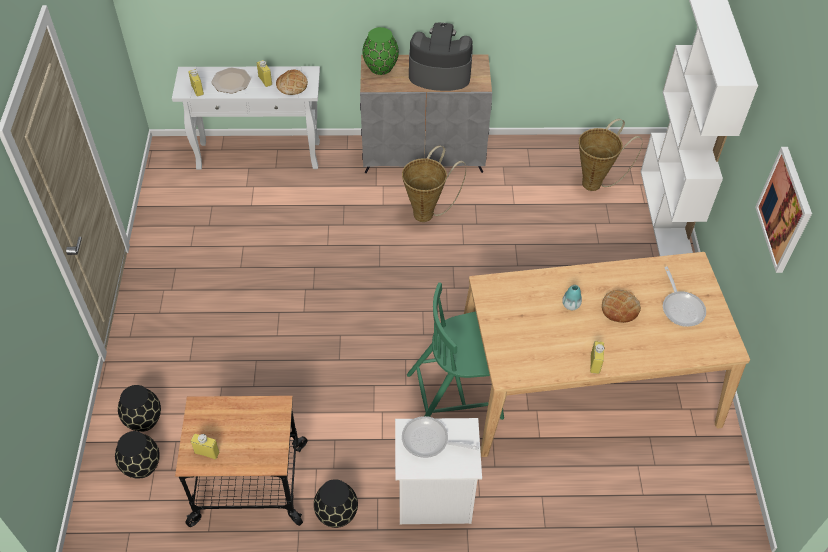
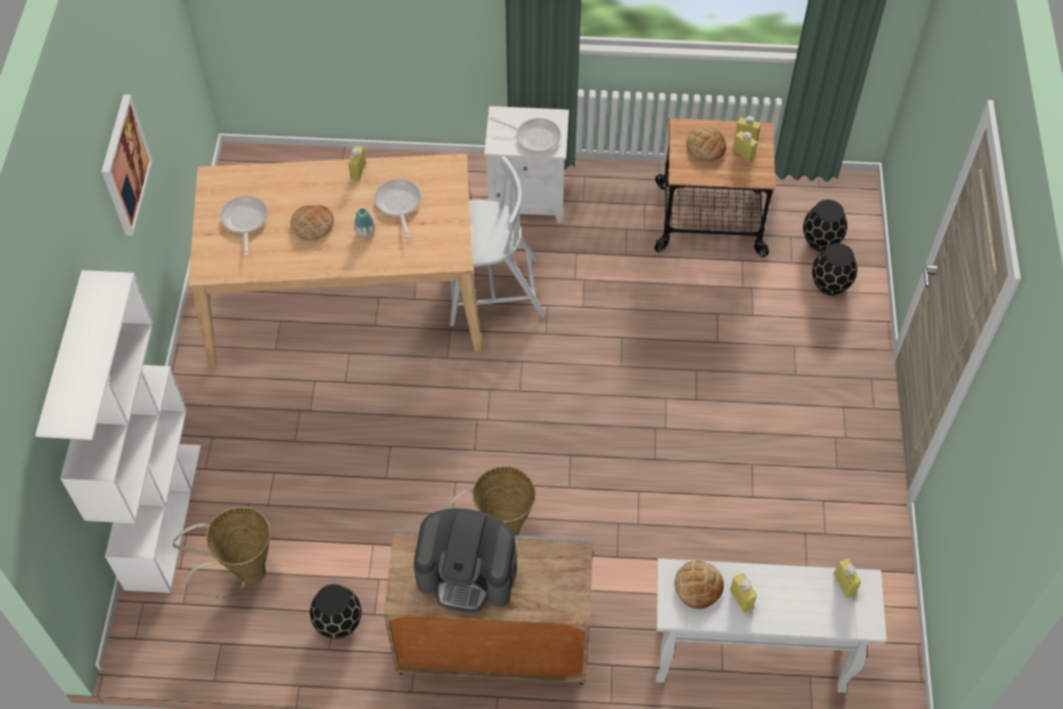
camera: 175 degrees left, 5 degrees up
(212, 433) = (743, 154): none -> yellow bottle
(231, 81) = (794, 601): plate -> none
(250, 439) = (706, 147): none -> bread
(336, 514) = (623, 190): black vase -> black vase (339, 623)
(381, 67) = (558, 592): green vase -> none
(456, 395) = (492, 291): green chair -> white chair
(547, 331) = (398, 205): none -> frying pan

